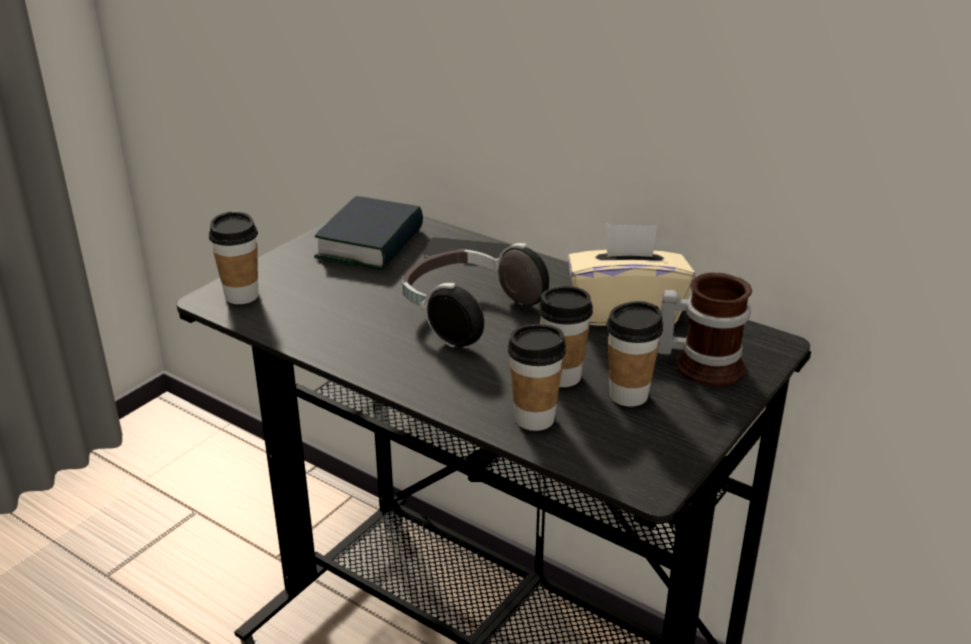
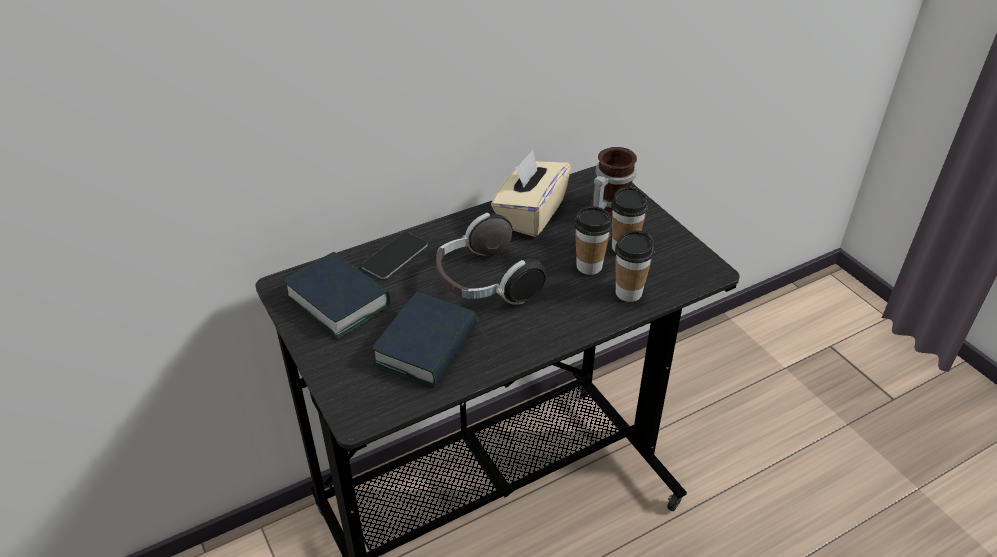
camera: 65 degrees left, 10 degrees up
(242, 296) = (367, 398): cup -> none
(335, 307) = (426, 347): none -> book

